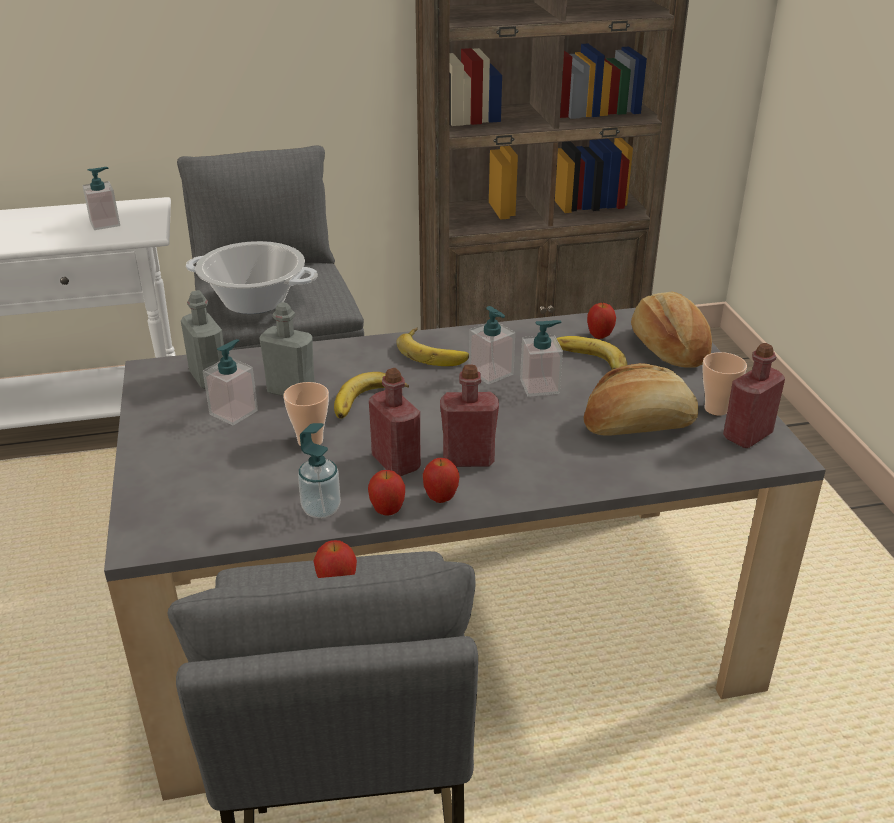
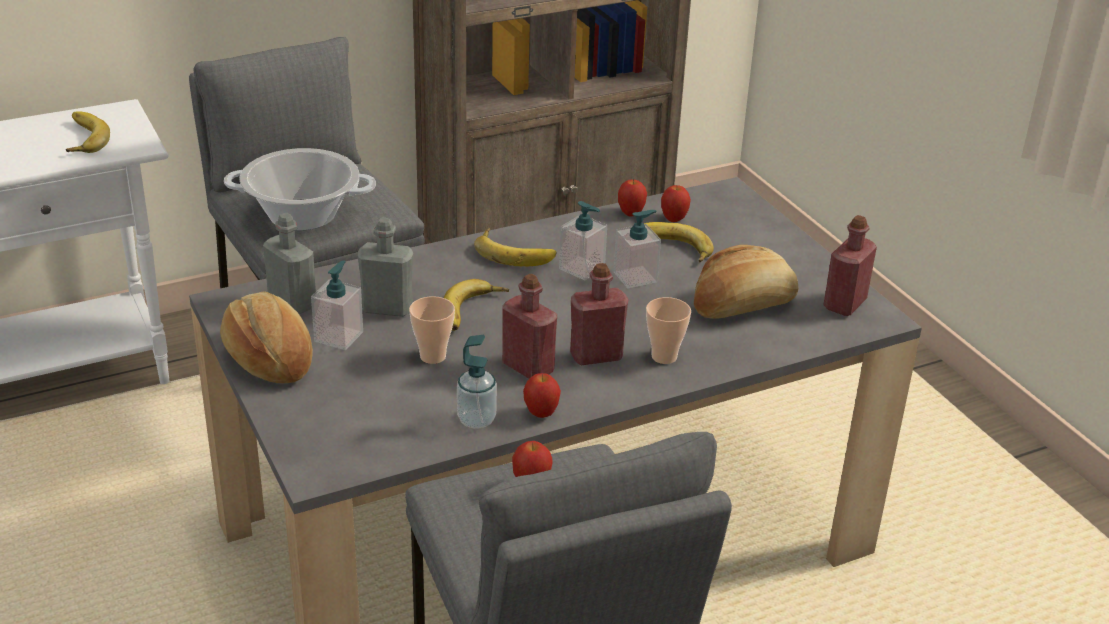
camera: 15 degrees left, 0 degrees up
(105, 223) = (81, 138): soap dispenser -> banana
(441, 498) = (586, 396): apple -> apple (631, 213)
(668, 348) = (744, 225): bread -> bread (269, 358)
(716, 409) = (809, 281): cup -> cup (664, 357)

